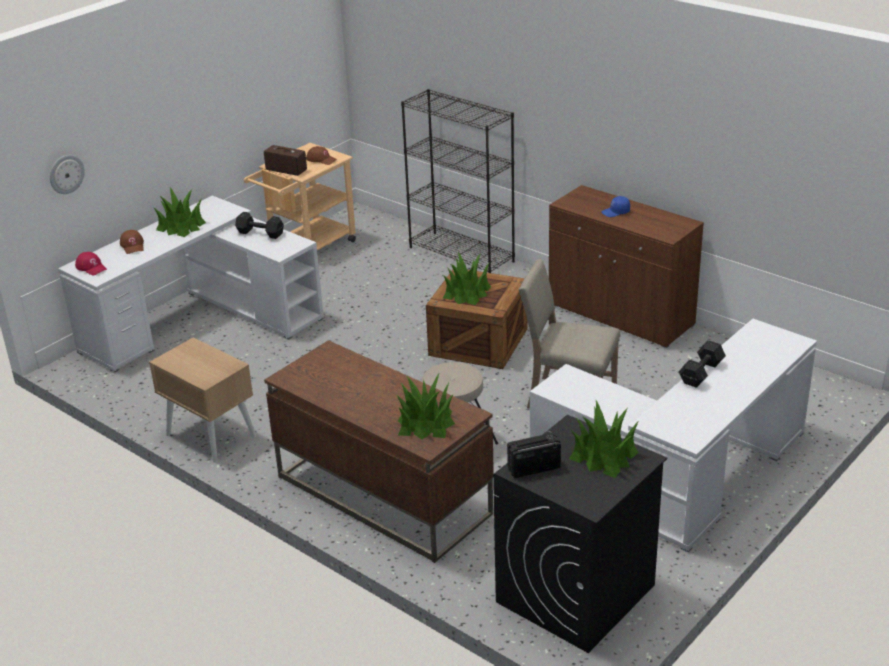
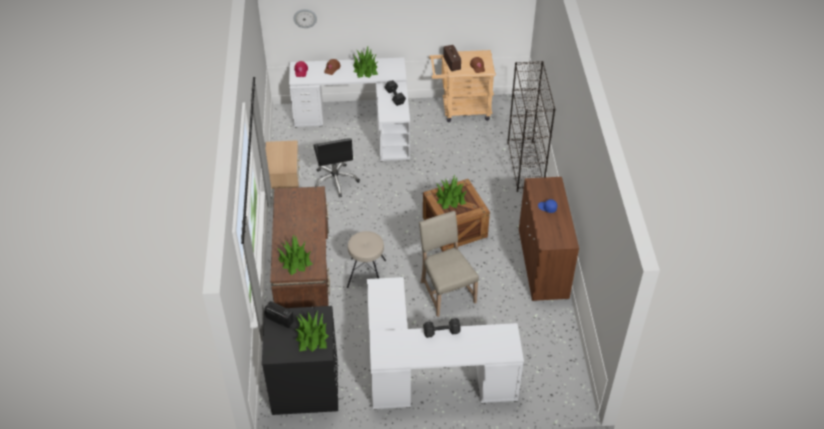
camera: 45 degrees right, 15 degrees up
(261, 387) = (335, 180): none -> black office chair

